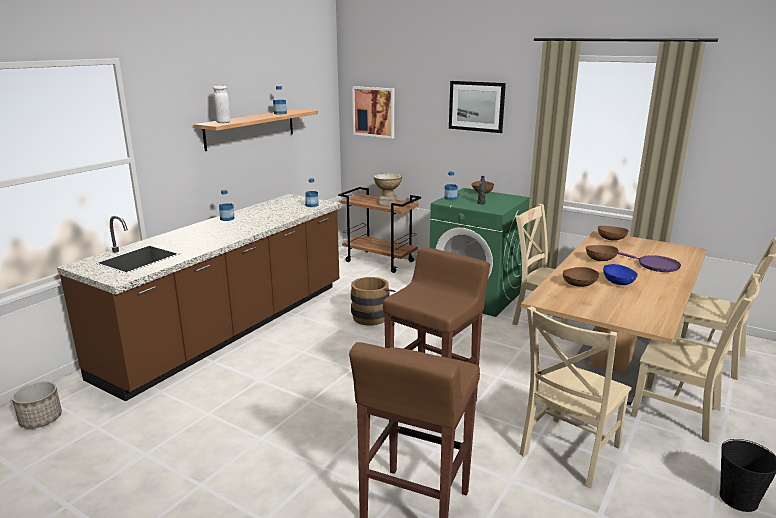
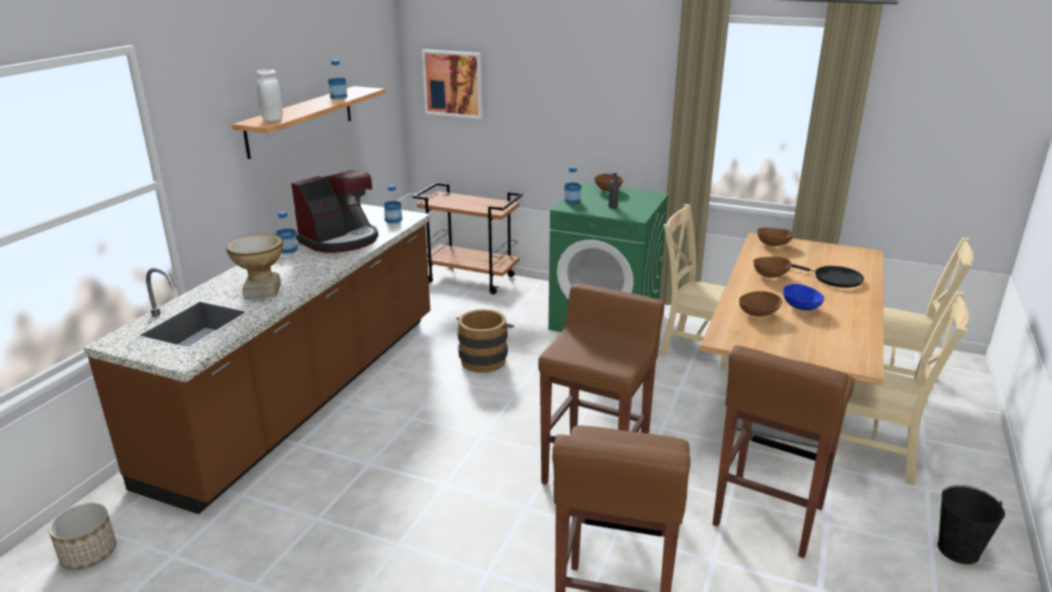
camera: 10 degrees left, 5 degrees up
(267, 215) = (340, 240): none -> coffee machine
(387, 203) = (479, 204): vase -> vase (262, 291)
(476, 106) = (594, 77): picture -> none
(568, 452) = (767, 517): beige chair -> brown stool
(655, 265) = (834, 279): purple frying pan -> black frying pan

